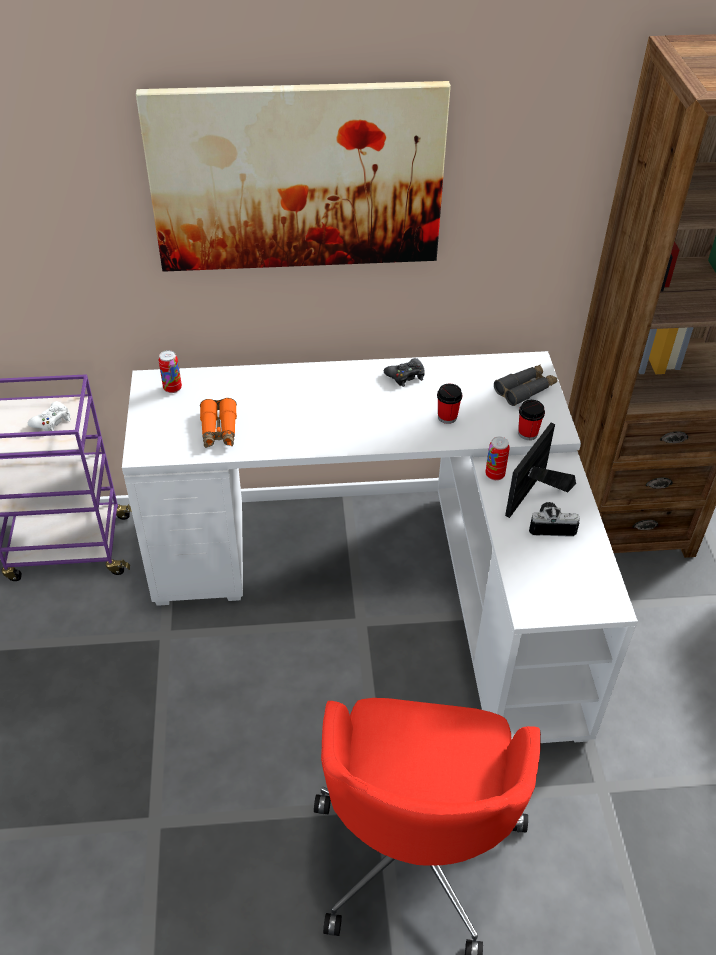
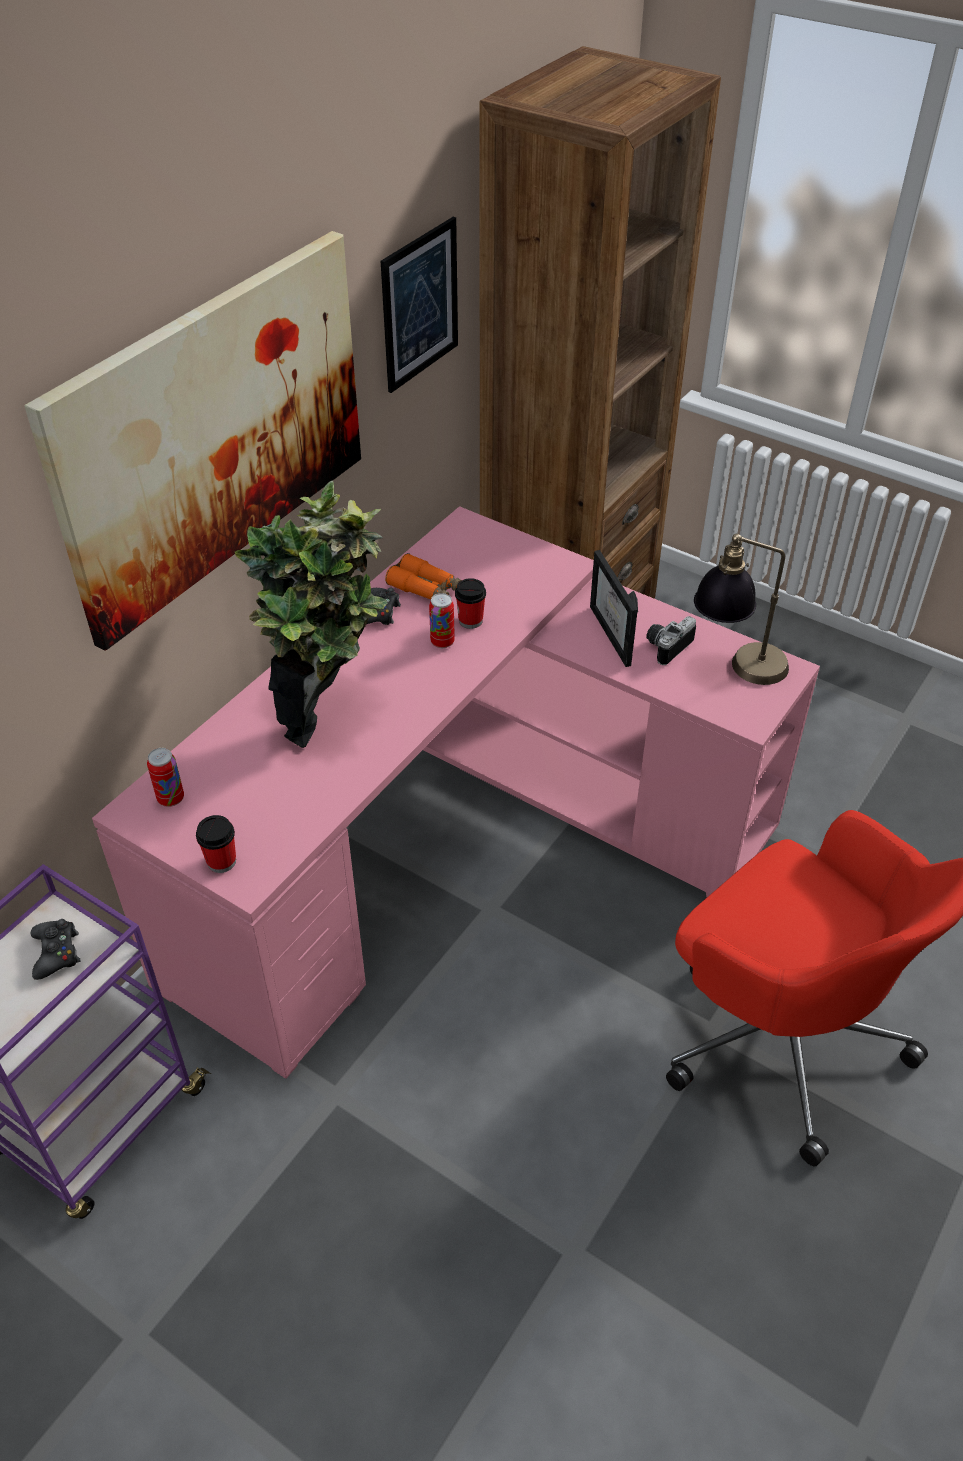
camera: 50 degrees left, 0 degrees up
(52, 422) = (56, 953): white game controller -> black game controller
(219, 430) = (289, 796): orange binoculars -> orange binoculars (426, 588)
(299, 405) = (327, 712): none -> potted plant
(391, 576) = (459, 847): white desk -> pink desk
(494, 475) = (568, 641): can -> can (442, 642)
(525, 389) = (493, 551): grey binoculars -> none
(527, 433) = (551, 585): cup -> cup (221, 861)
(541, 175) = (420, 305): none -> picture
(575, 574) = (735, 668): none -> table lamp

